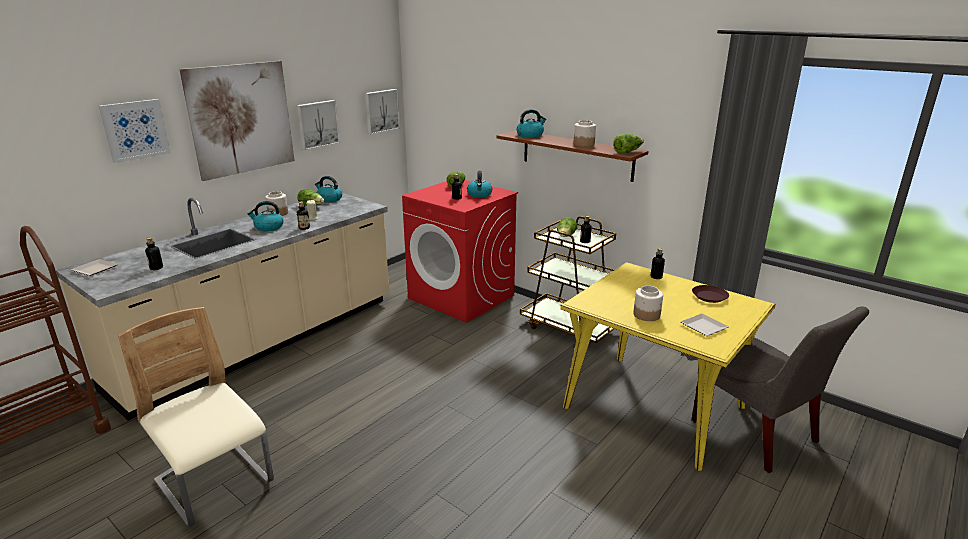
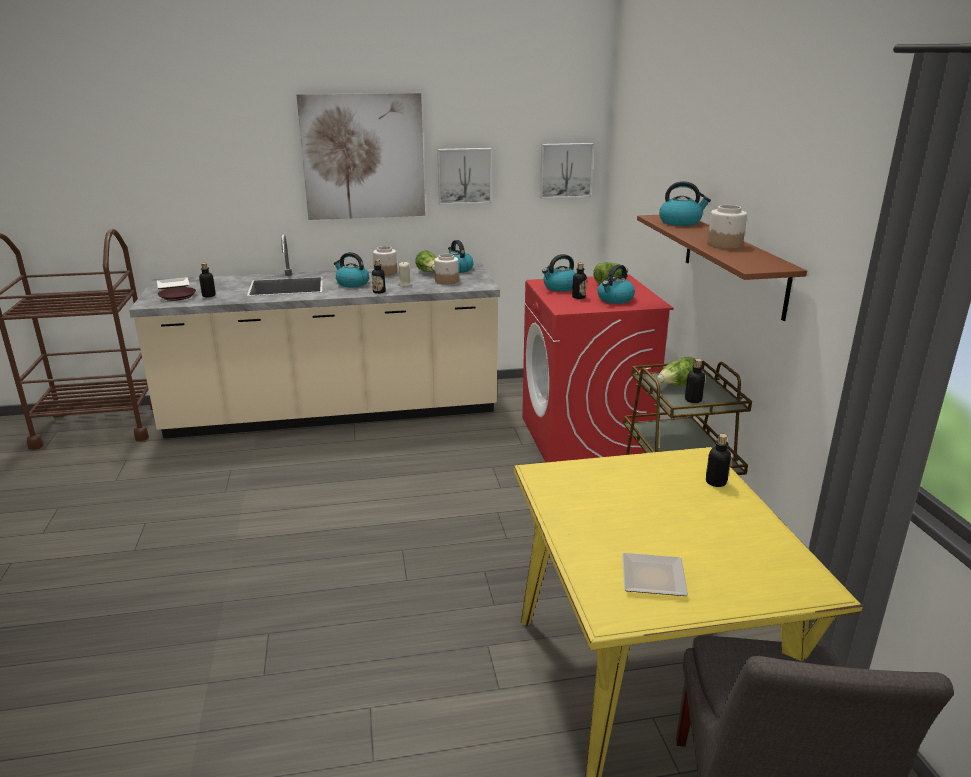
camera: 40 degrees right, 0 degrees up
(135, 130) = (243, 154): picture -> none
(215, 483) = (141, 520): beige chair -> none
(434, 195) = (560, 287): none -> kettle
(627, 152) = (762, 265): lettuce -> none
(647, 315) = (599, 524): jar -> jar (447, 281)
(709, 296) = (751, 542): brown plate -> brown plate (178, 296)

